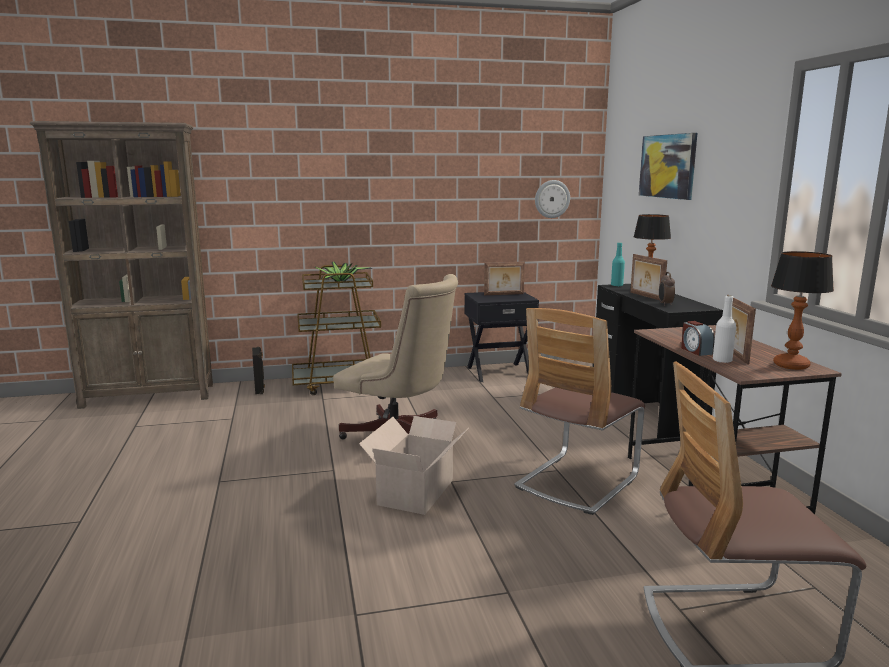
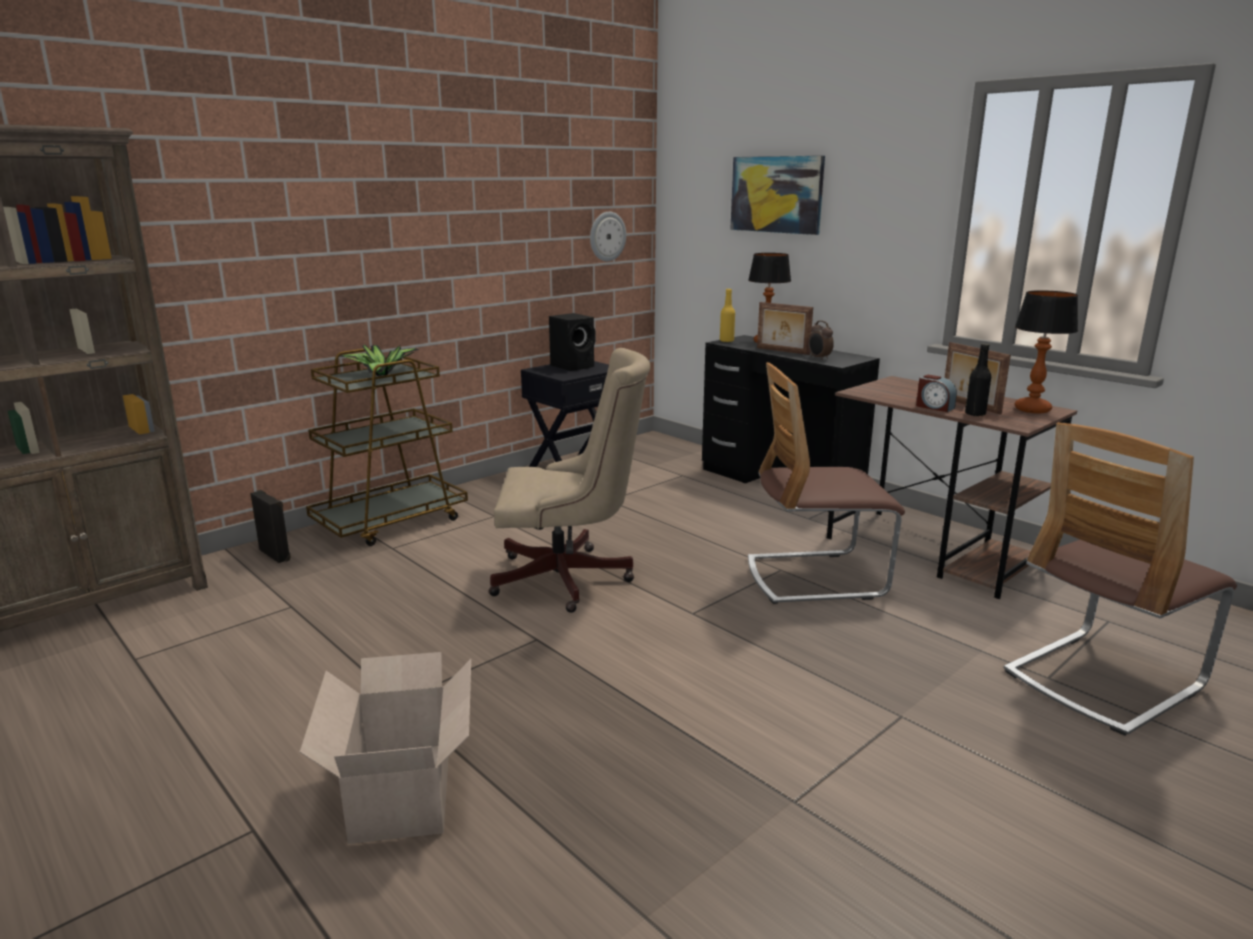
camera: 30 degrees left, 5 degrees up
(417, 491) = (671, 636): cardboard box -> cardboard box (404, 788)
(504, 294) = (573, 366): picture frame -> black speaker
(577, 482) = (815, 577): chair -> chair turned 75 degrees clockwise
(617, 285) = (726, 341): turquoise bottle -> yellow bottle
(722, 360) = (975, 414): white bottle -> black bottle

